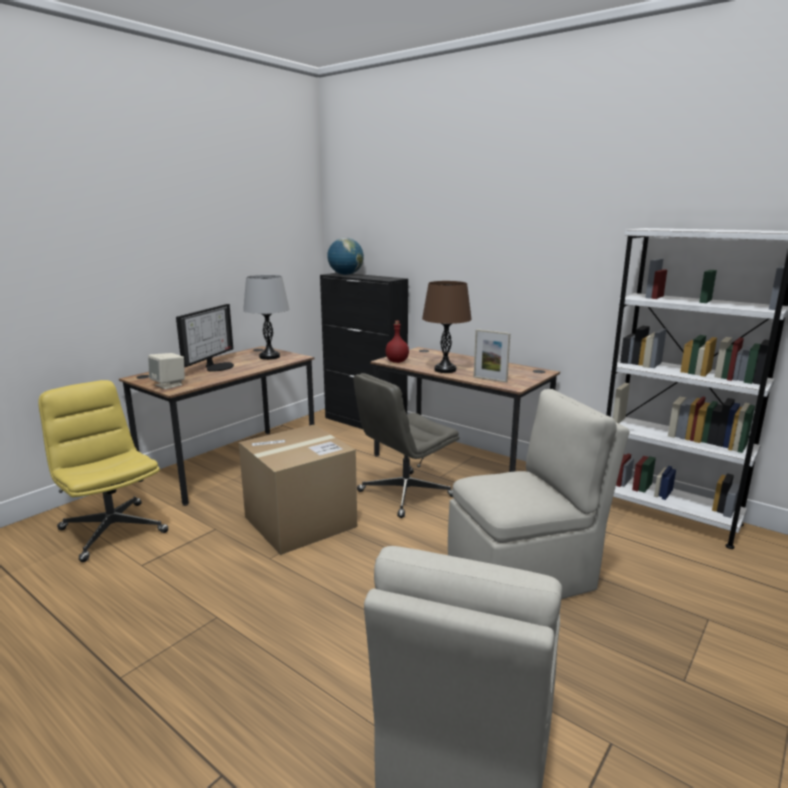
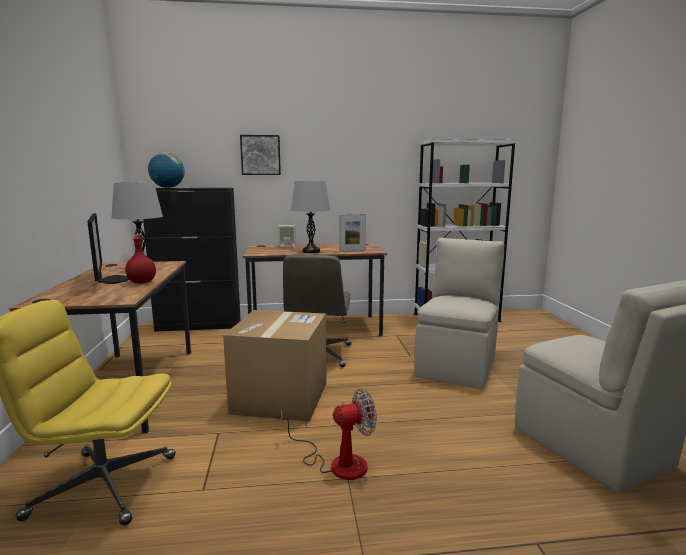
camera: 45 degrees left, 5 degrees down
(169, 385) = (104, 298): beige speaker -> beige speaker (287, 246)
(233, 600) = (337, 463): none -> fan
(396, 361) = (263, 253): red bottle -> red bottle (142, 282)
(437, 241) = (260, 155): none -> picture
(445, 370) = (311, 251): brown table lamp -> grey table lamp

